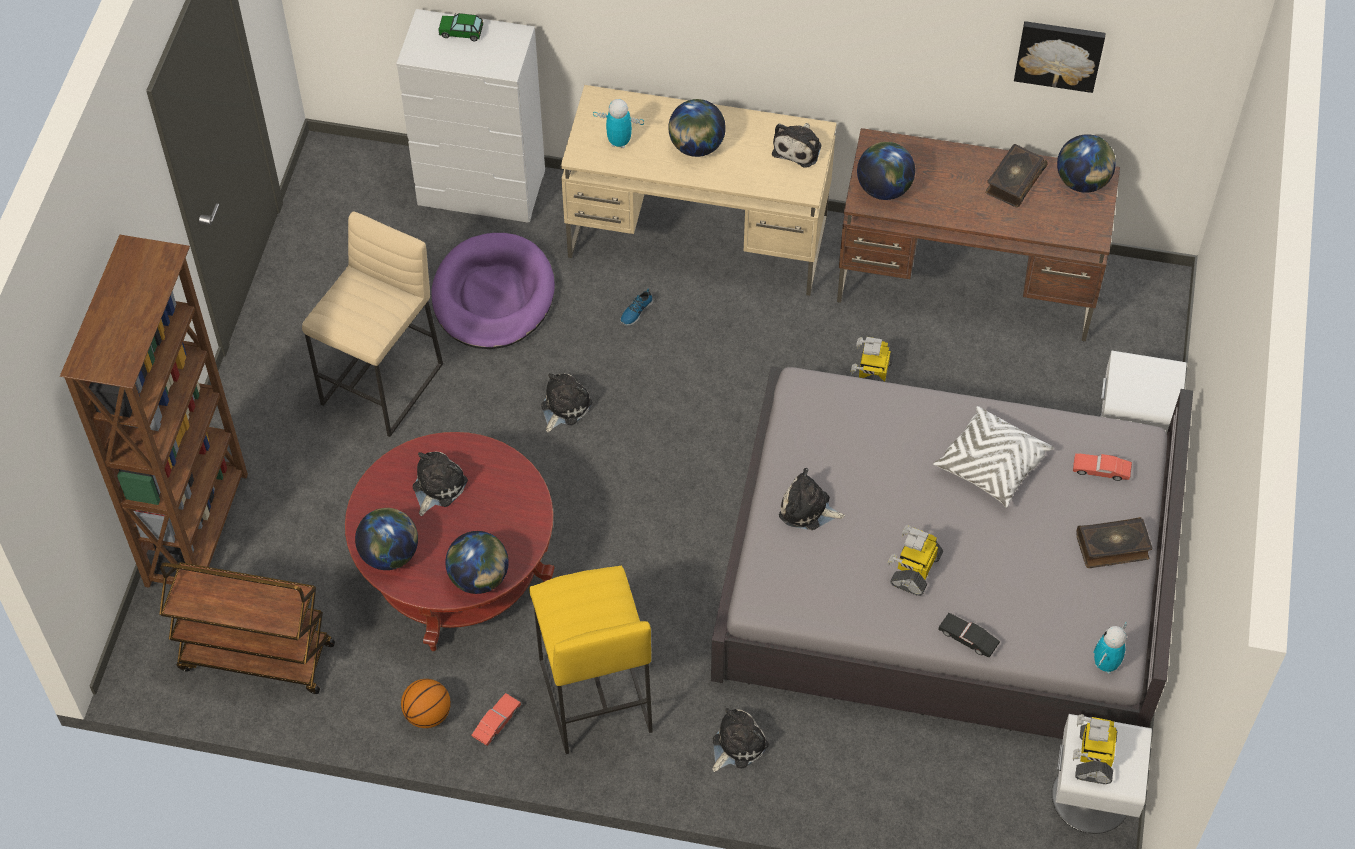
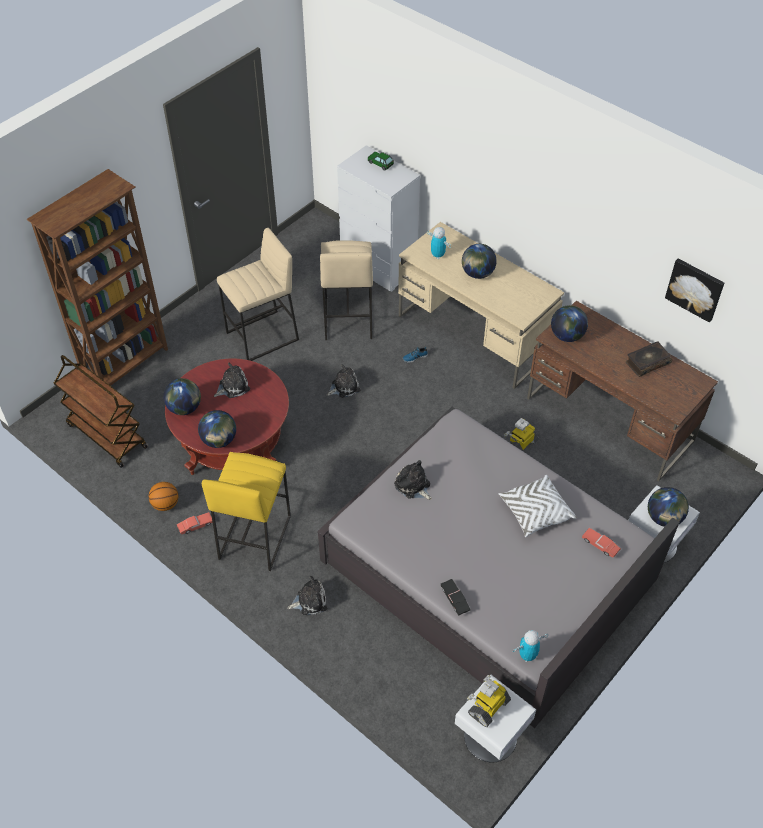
camera: 30 degrees right, 5 degrees down
(493, 296) = (347, 318): purple dog bed -> beige stool
(798, 148) = (533, 296): plush toy -> none
(914, 569) = (451, 546): toy robot -> none
(1082, 182) = (688, 380): globe -> globe (664, 518)
(1112, 547) = (577, 591): book -> none

